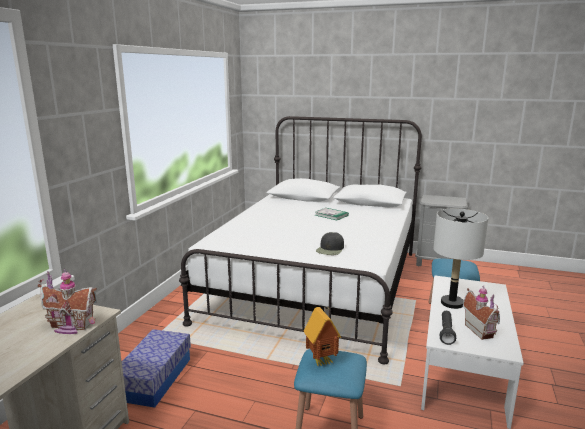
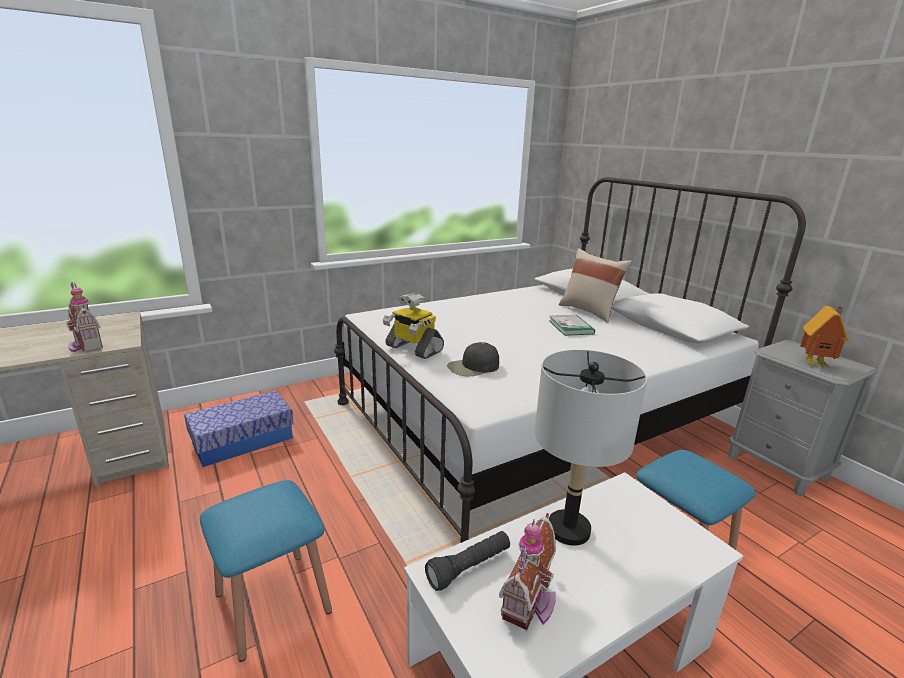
camera: 40 degrees right, 5 degrees up
(283, 251) = (413, 349): none -> toy robot
(323, 204) = (589, 311): none -> beige pillow
(323, 360) = (256, 501): toy house -> toy house (816, 364)

